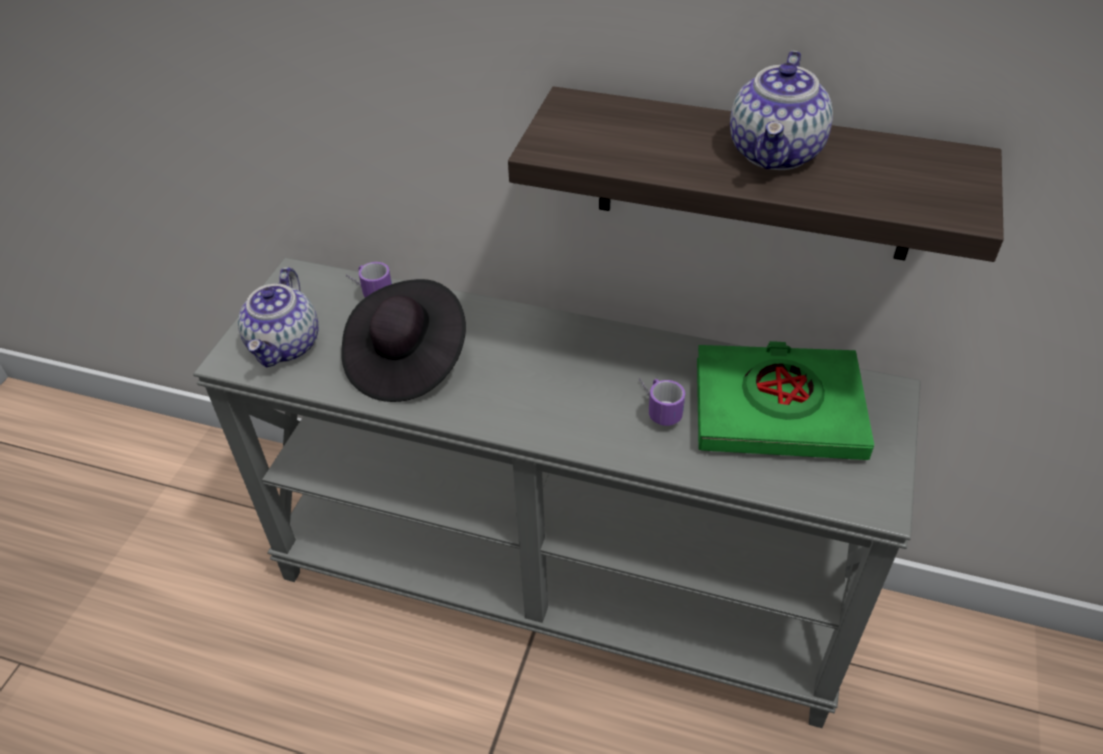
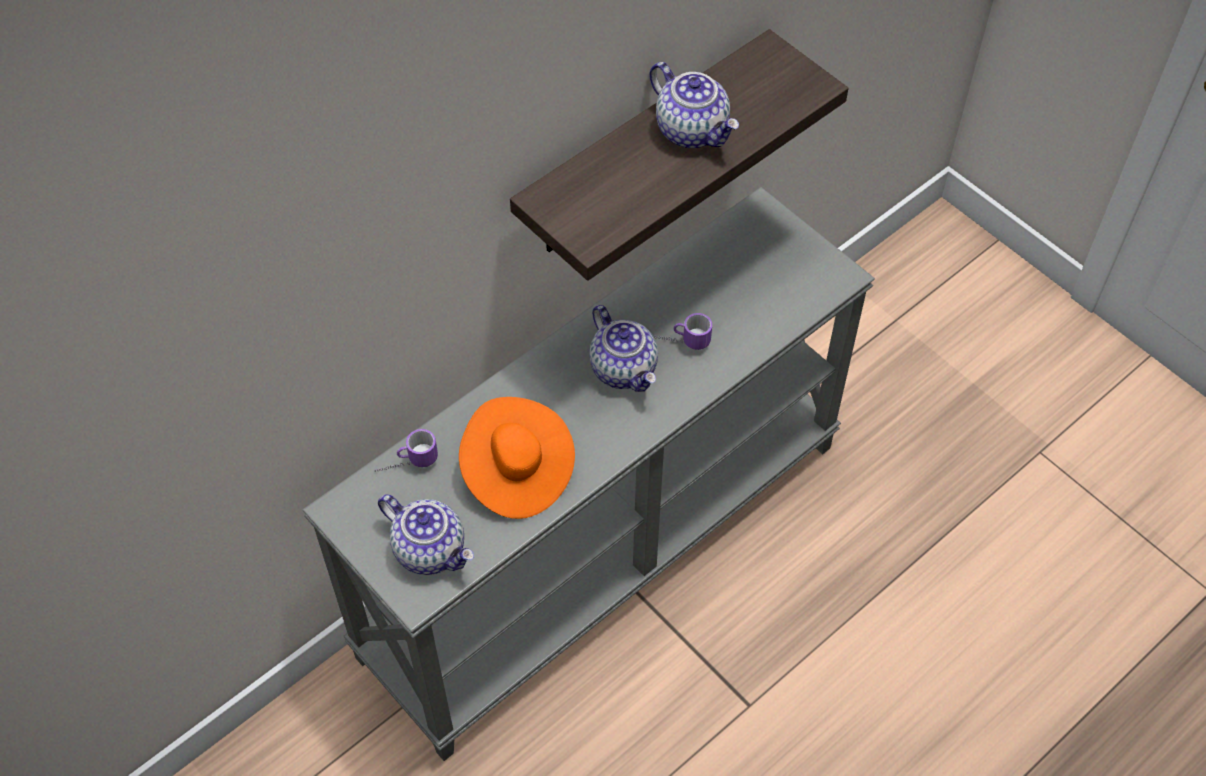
camera: 60 degrees left, 10 degrees up
(407, 361) = (516, 472): black hat -> orange hat
(585, 381) = (624, 369): none -> teapot
(777, 409) = (732, 277): green book -> none

